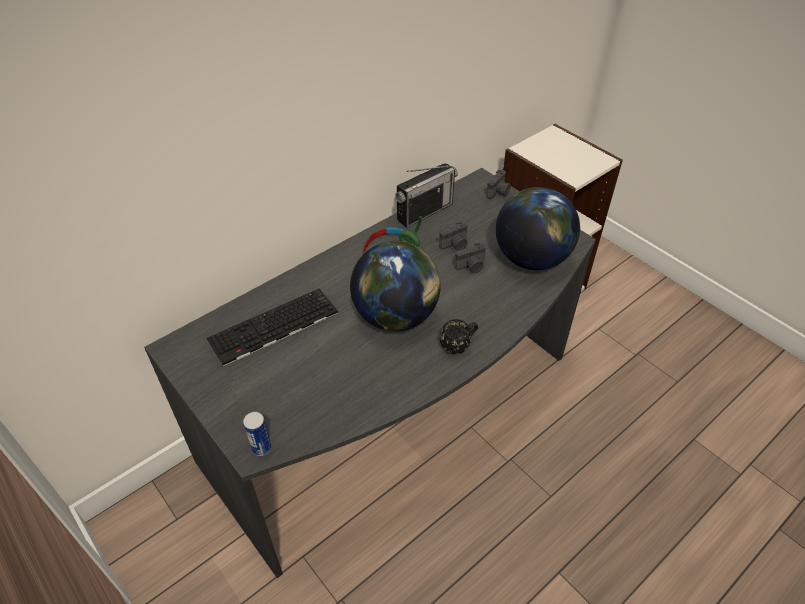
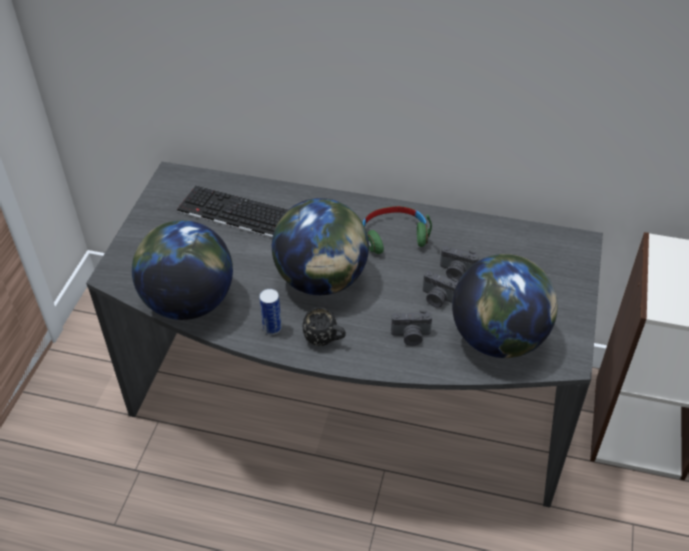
camera: 55 degrees right, 0 degrees up
(261, 448) = (118, 278): can -> can (272, 328)
(341, 410) = (189, 302): none -> globe
(425, 212) = (481, 227): radio -> none
(498, 192) = (575, 265): camera -> camera (411, 336)

